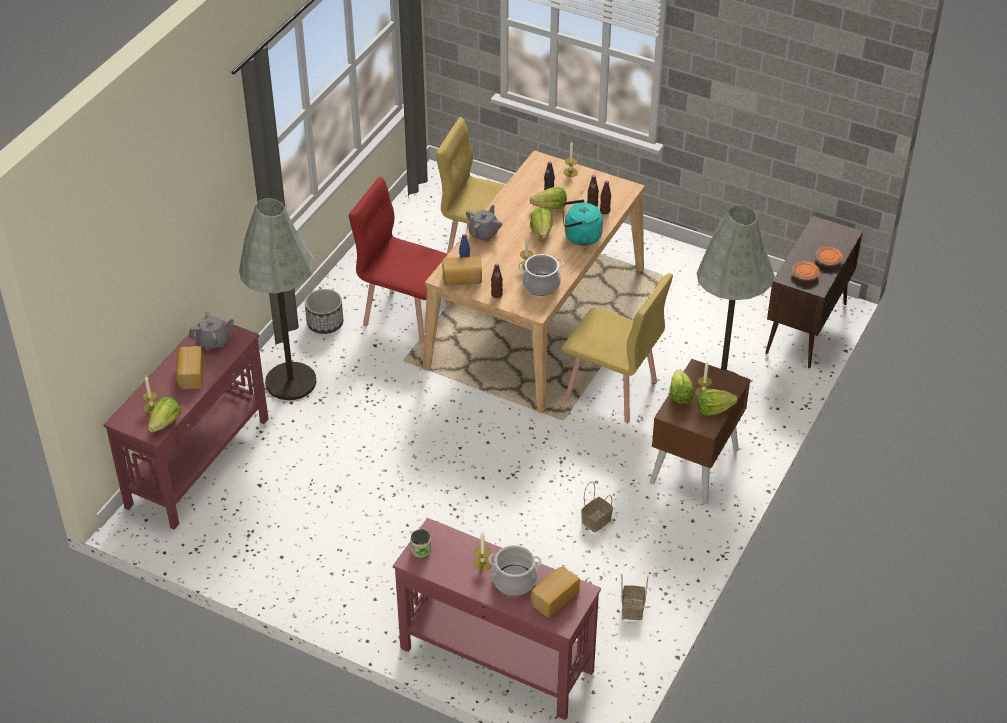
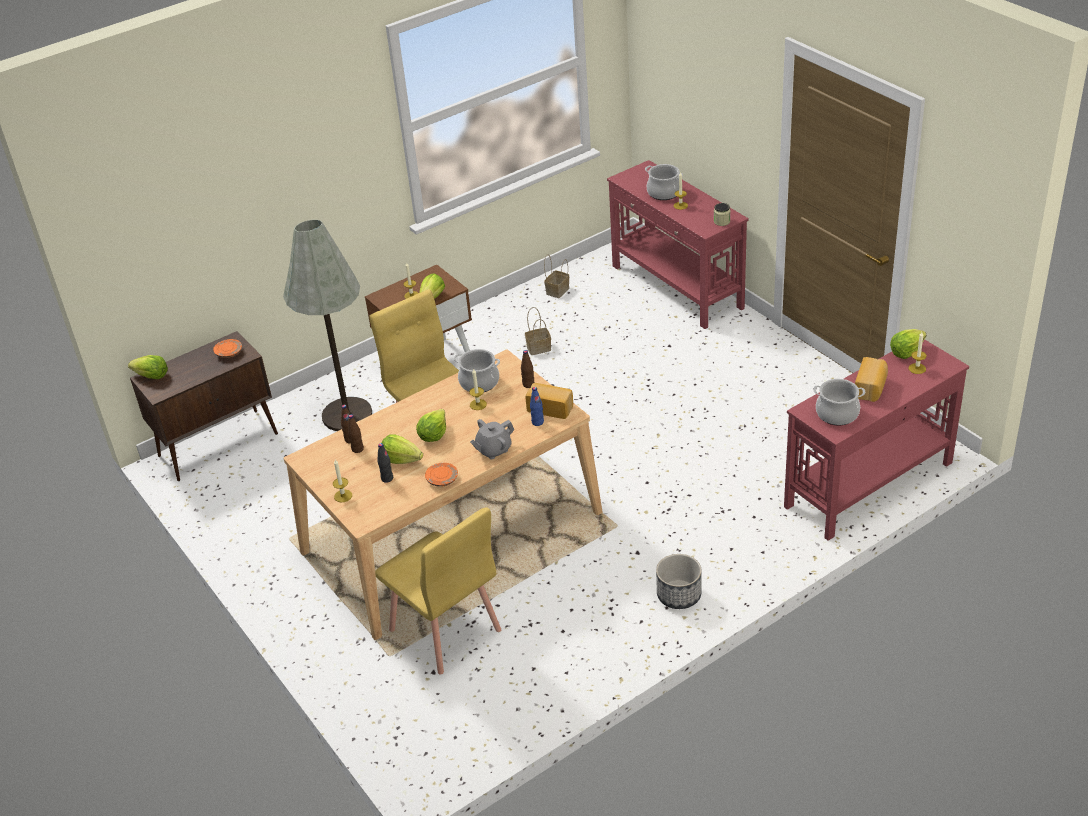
camera: 150 degrees left, 5 degrees down
(213, 342) = (837, 414): grey teapot -> cooking pot
(291, 382) = (745, 538): grey floor lamp -> none
(407, 314) = (583, 578): red chair -> none
(553, 598) = (643, 179): bread -> none
(580, 237) = (400, 419): turquoise kettle -> none
(713, 409) = (416, 282): lettuce -> lettuce (151, 376)
(828, 260) = (193, 359): orange plate -> orange plate (442, 479)

